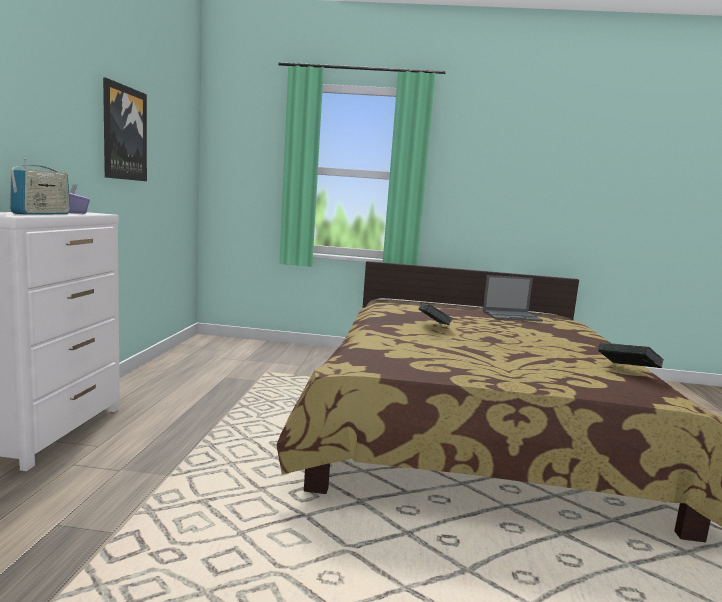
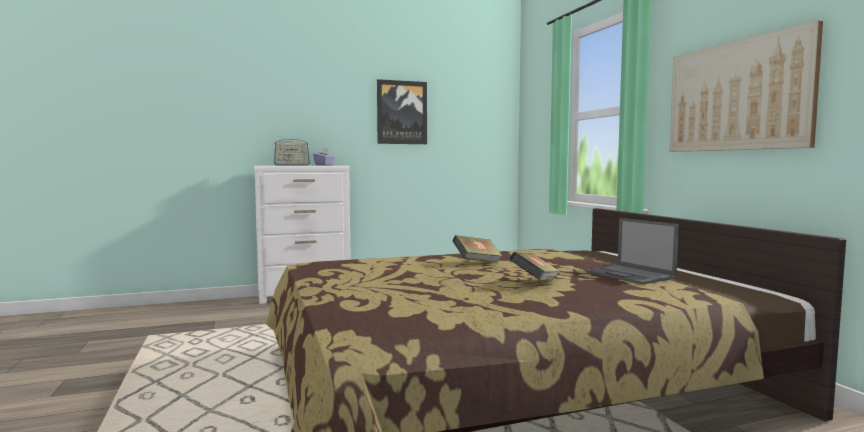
camera: 65 degrees right, 5 degrees down
(493, 184) = (737, 96): none -> picture
(627, 370) = (444, 317): book -> book (534, 283)

